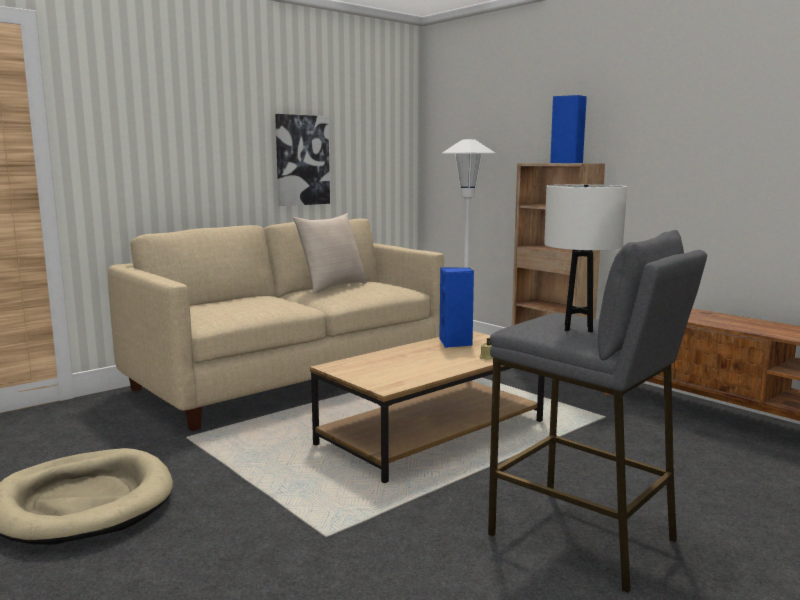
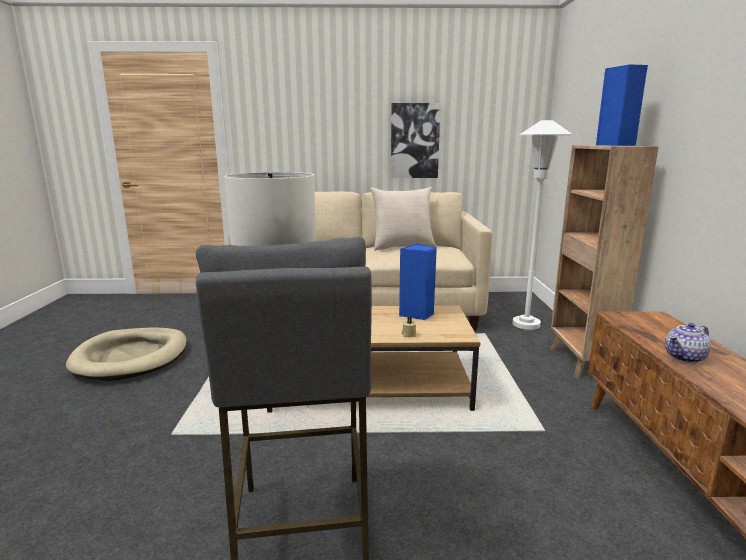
camera: 40 degrees right, 5 degrees up
(701, 319) = (685, 357): none -> teapot

